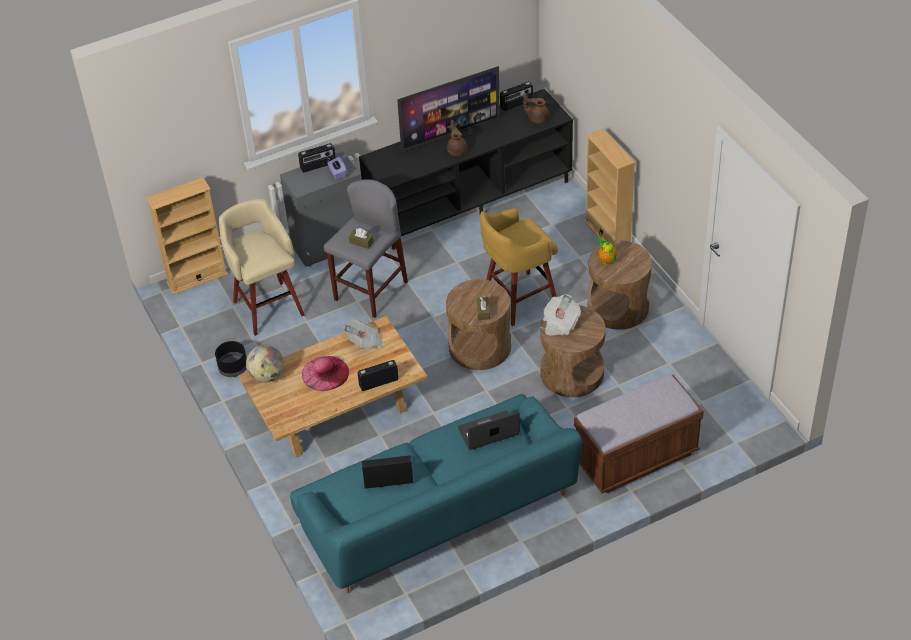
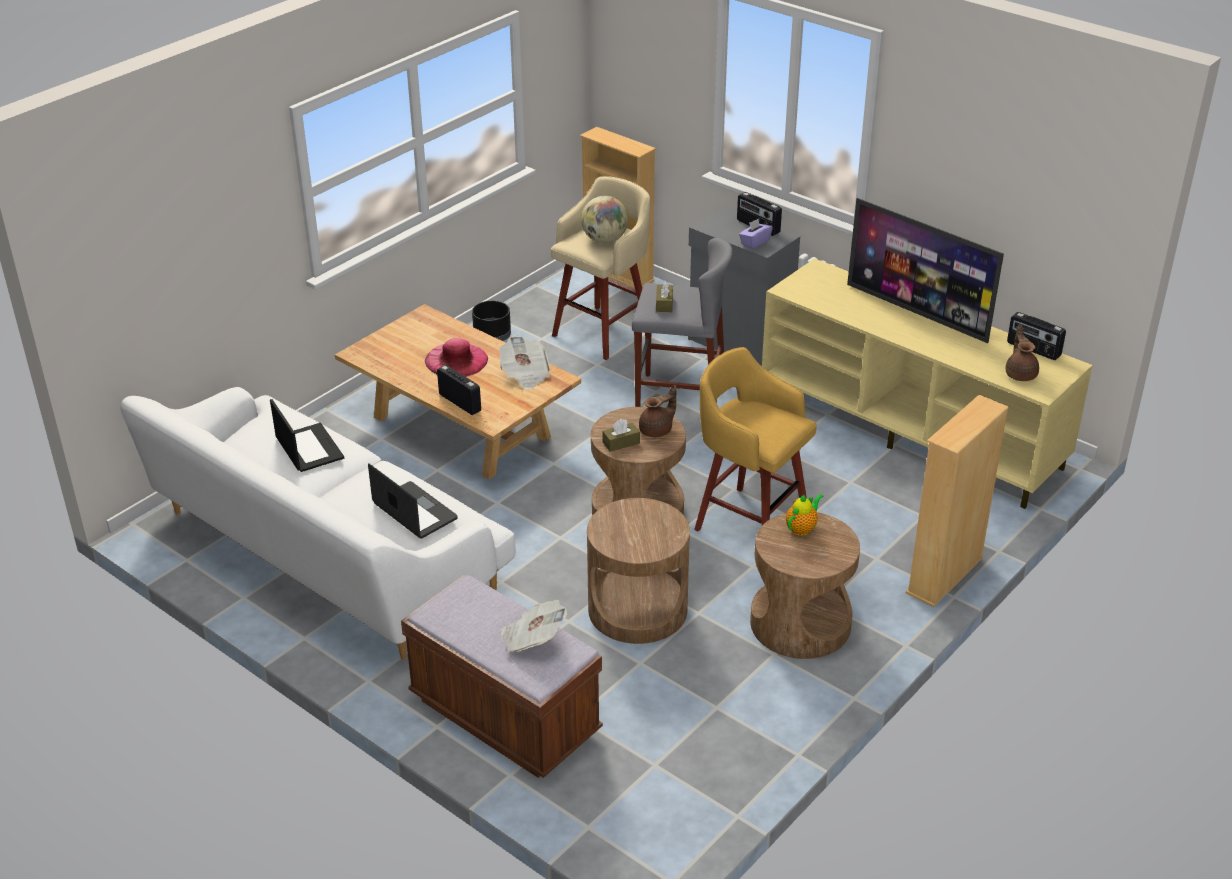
camera: 65 degrees right, 10 degrees down
(267, 376) = (431, 322): globe -> globe (604, 240)
(439, 514) = (326, 553): turquoise sofa -> white sofa
(457, 150) = (891, 325): brown teapot -> brown teapot (657, 430)
(470, 199) = (911, 430): black tv stand -> beige tv stand
(560, 323) = (639, 515): newspaper -> newspaper (532, 639)

